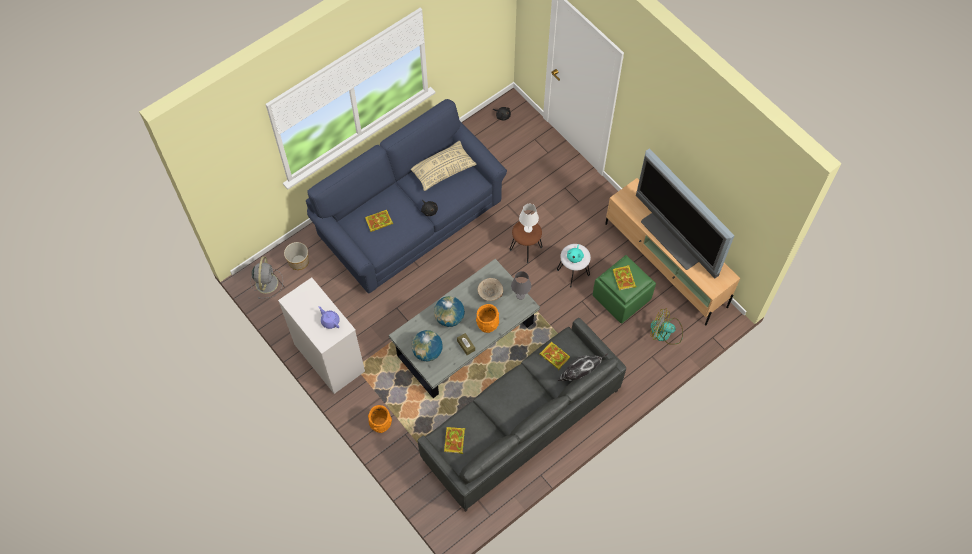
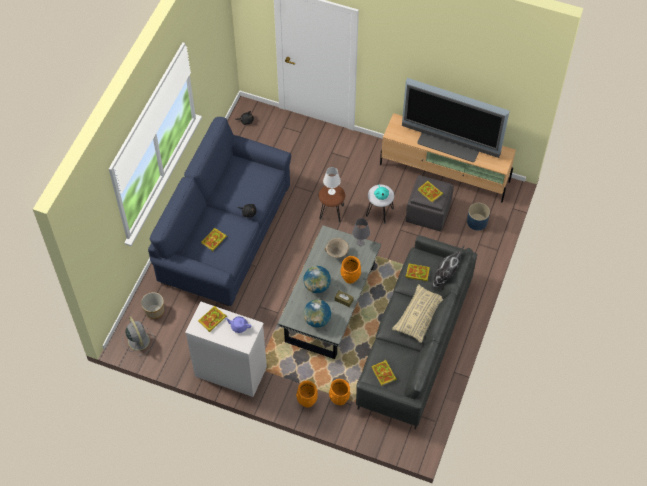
camera: 30 degrees left, 5 degrees down
(309, 301) = (212, 320): none -> book
(412, 440) = (339, 399): none -> orange vase
(442, 169) = (238, 177): beige pillow -> beige pillow (419, 317)
(621, 298) = (428, 213): green ottoman -> grey ottoman
(665, 333) = (477, 222): fan -> blue planter

